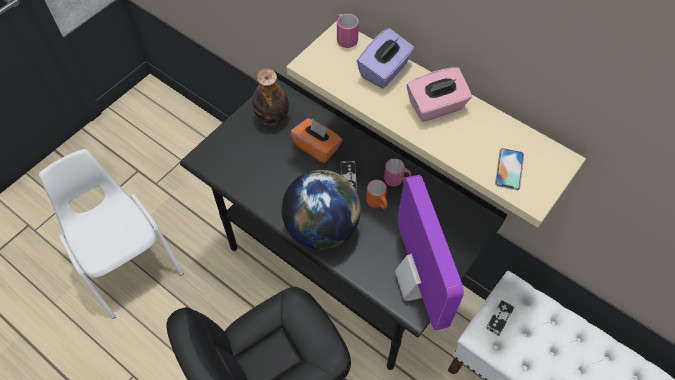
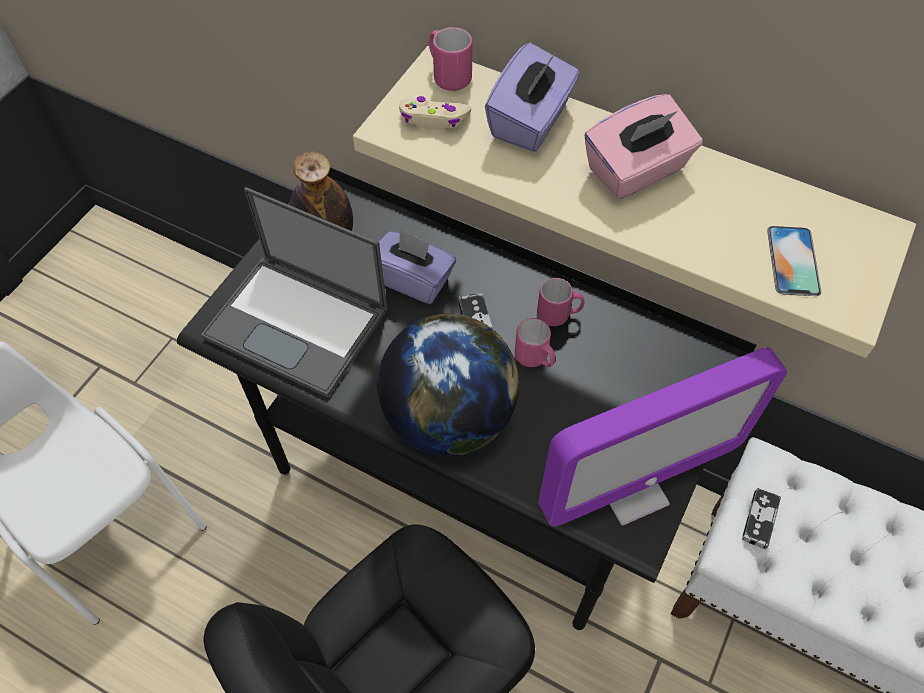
camera: 10 degrees left, 0 degrees up
(248, 163) = (299, 324): none -> laptop
(317, 147) = (413, 279): orange tissue box -> purple tissue box
(332, 62) = (434, 119): none -> beige game controller
(377, 203) = (535, 358): orange mug -> pink mug
(415, 284) = (630, 489): monitor -> monitor turned 90 degrees clockwise

